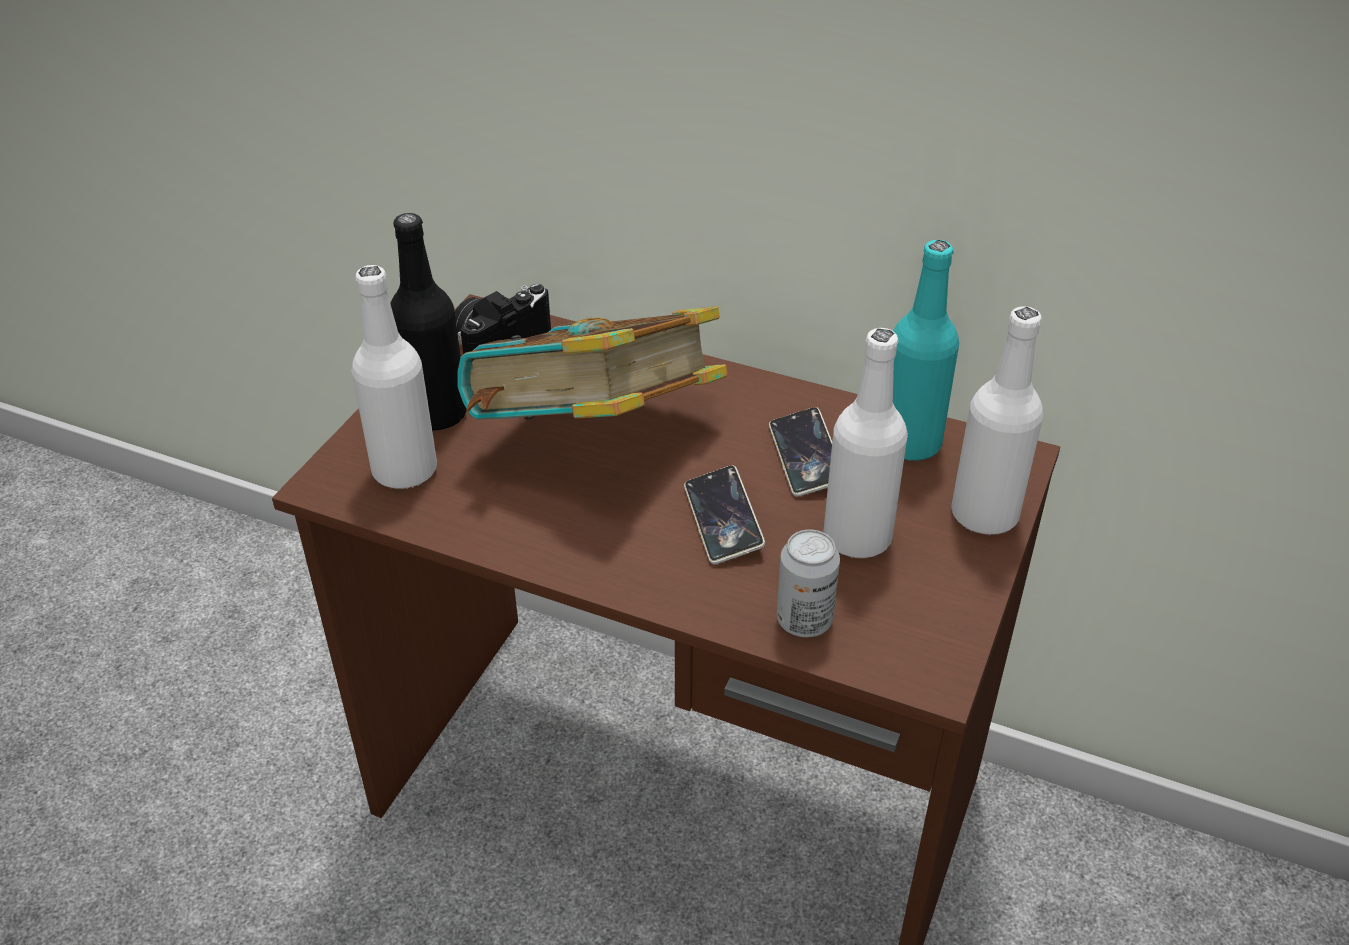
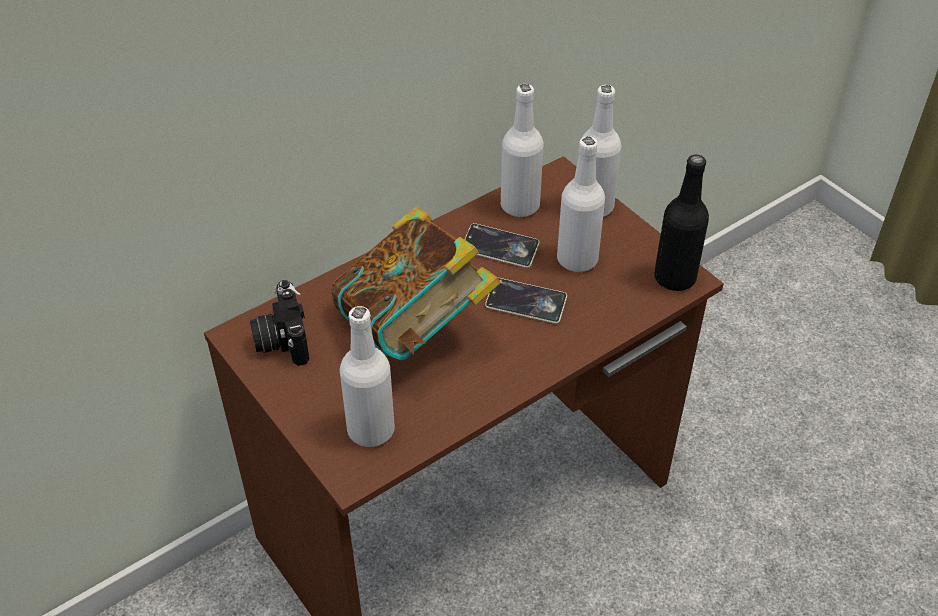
camera: 60 degrees left, 5 degrees up
(436, 414) = (325, 395): black bottle -> black bottle (674, 278)
(804, 620) = (623, 307): can -> none
(909, 443) = (520, 206): turquoise bottle -> white bottle

